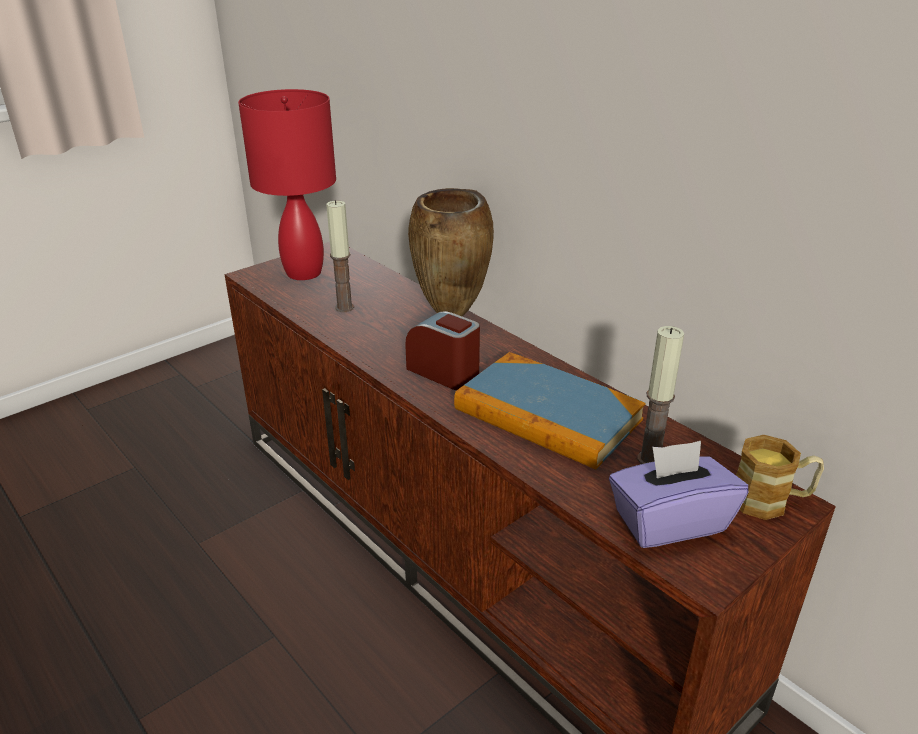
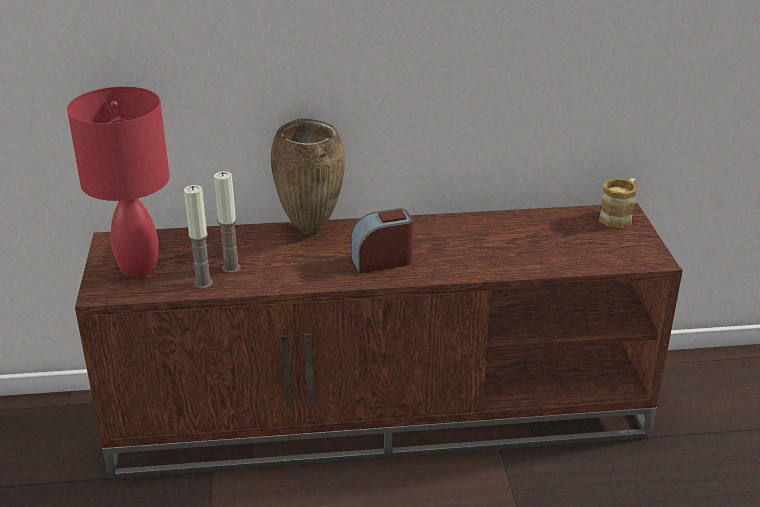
camera: 55 degrees left, 0 degrees up
(547, 415) = (474, 244): book -> none
(650, 459) = (552, 232): candle -> candle (203, 283)
(669, 521) = (607, 251): purple tissue box -> none

